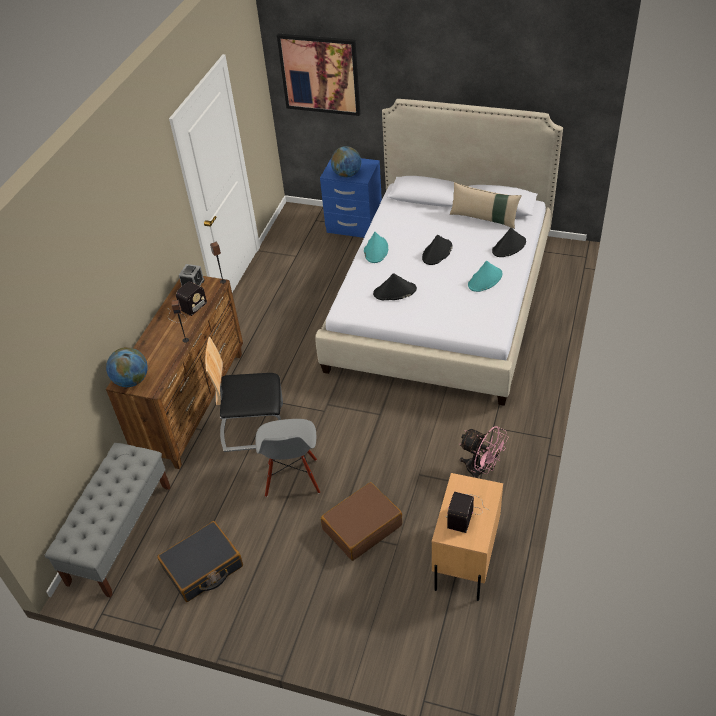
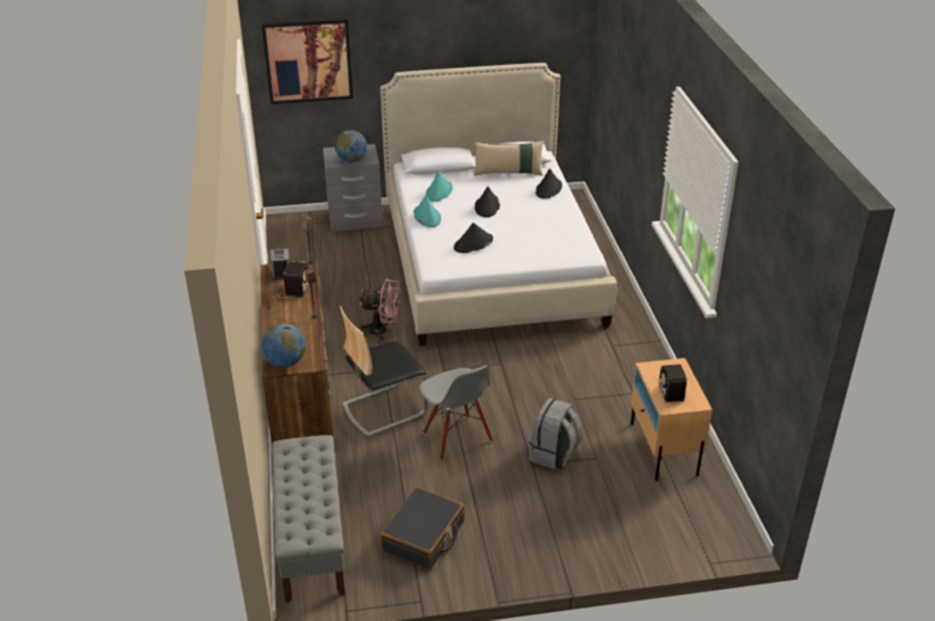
camera: 30 degrees left, 10 degrees down
(354, 225) = (355, 220): blue nightstand -> grey nightstand
(362, 527) = (553, 455): brown suitcase -> grey backpack
(481, 470) = (626, 380): pink fan -> pink fan (382, 330)
(485, 280) = (548, 217): turquoise hat -> turquoise hat (439, 192)

